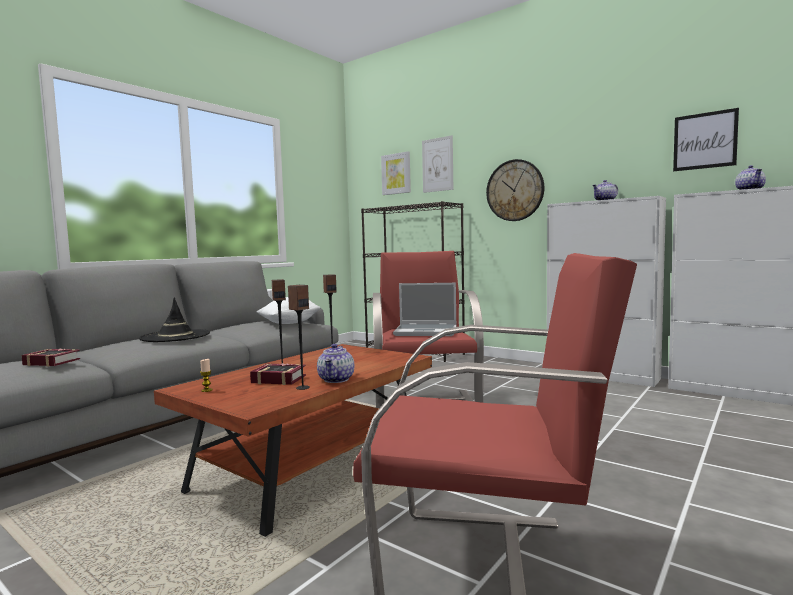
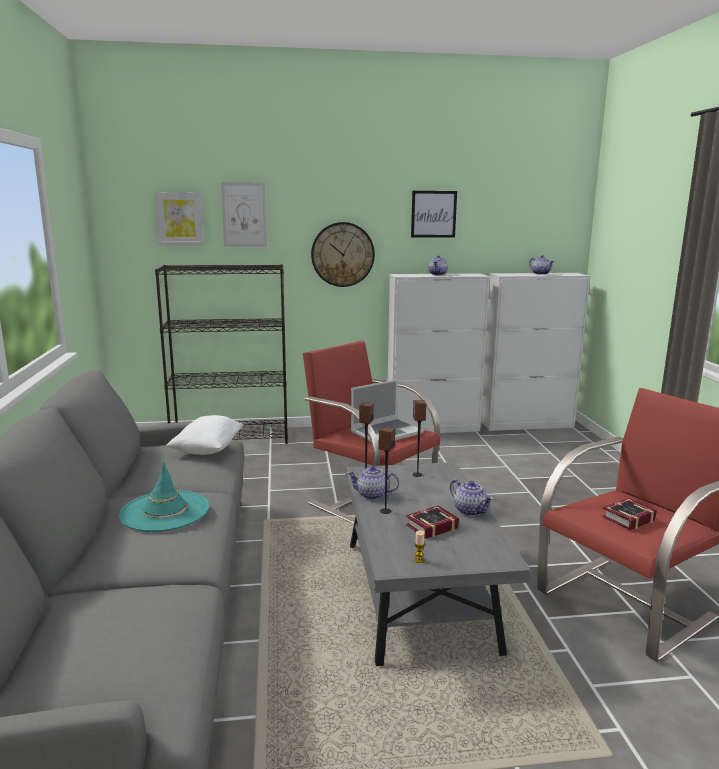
camera: 45 degrees left, 10 degrees up
(51, 362) = (150, 601): book -> book (626, 518)
(175, 336) = (164, 511): black hat -> turquoise hat
(302, 387) = (473, 527): speaker -> speaker (417, 475)
(305, 357) = (372, 495): none -> teapot
(312, 469) = (418, 595): brown coffee table -> grey coffee table
(704, 140) = (507, 228): picture -> picture (433, 214)

